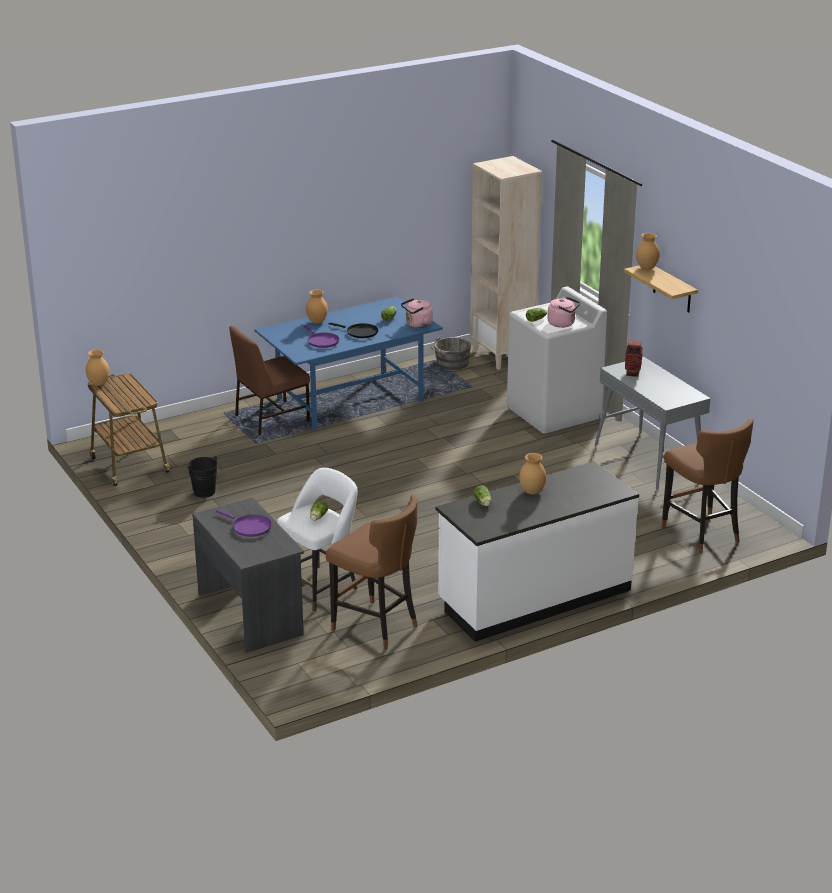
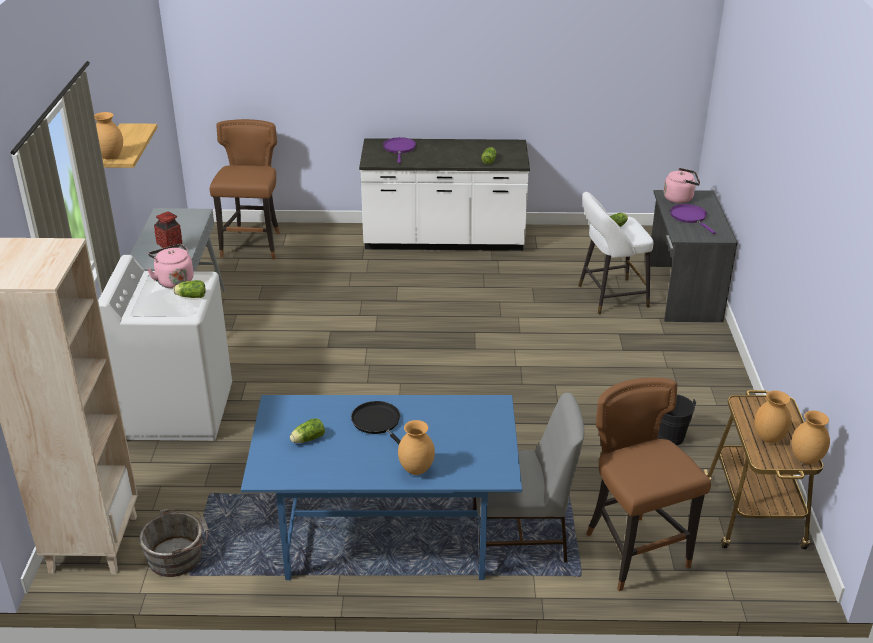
camera: 150 degrees left, 5 degrees up
(270, 418) = (521, 536): brown chair -> grey chair
(322, 341) = (445, 423): purple frying pan -> purple frying pan (399, 149)
(376, 627) = (585, 255): brown stool -> brown stool (634, 552)
(417, 325) = (287, 410): pink kettle -> pink kettle (680, 198)
(531, 492) = (441, 158): brown vase -> brown vase (769, 438)

